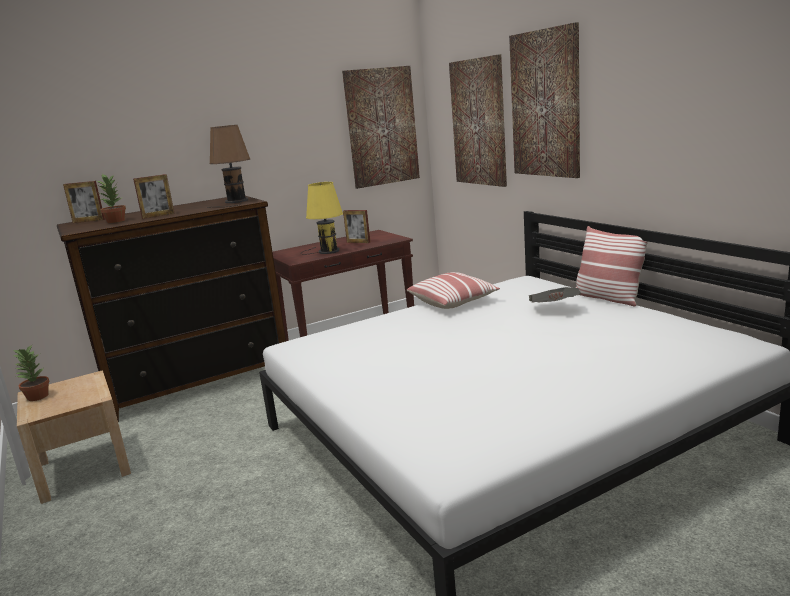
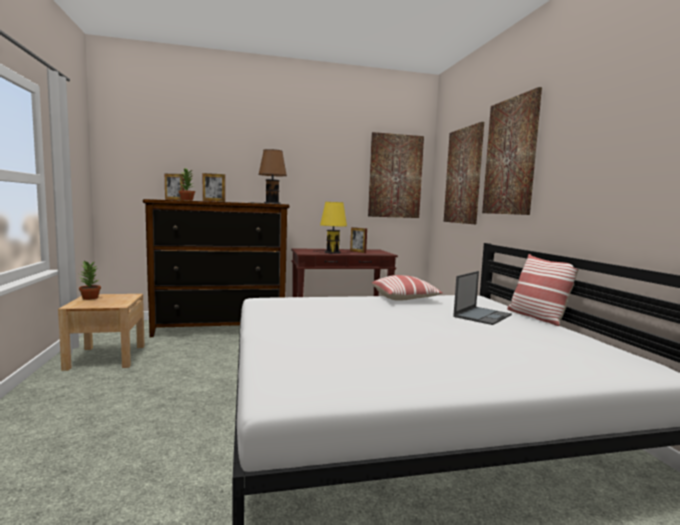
camera: 15 degrees right, 10 degrees down
(554, 309) = (482, 315): newspaper -> laptop

